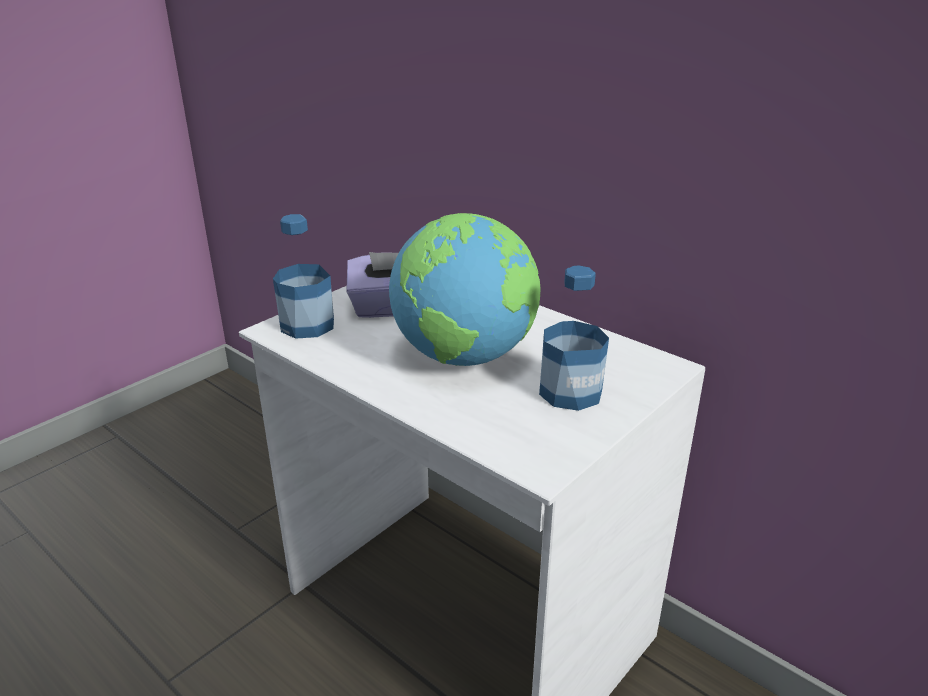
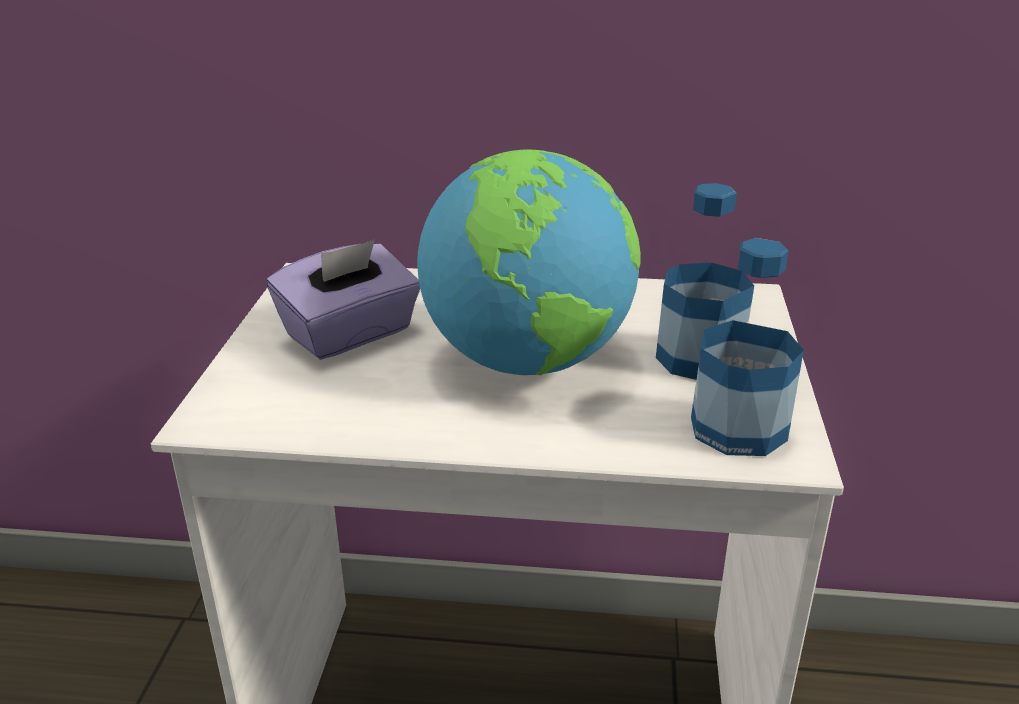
camera: 35 degrees left, 0 degrees up
(307, 325) = (257, 395): bottle -> bottle (738, 428)

